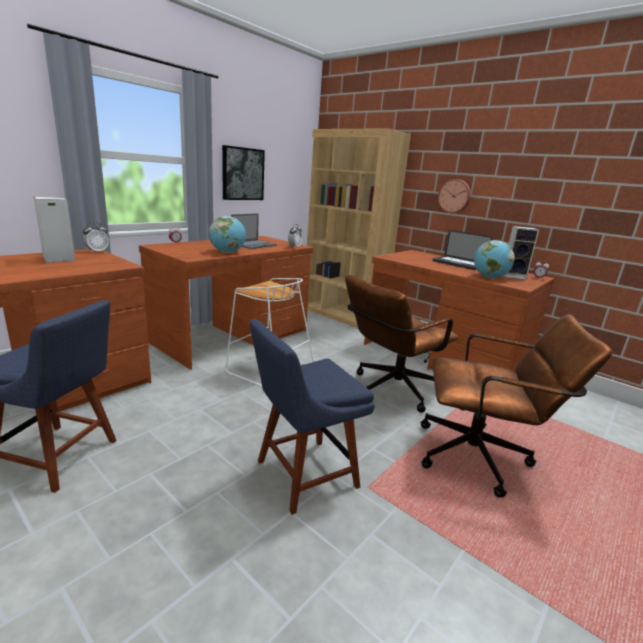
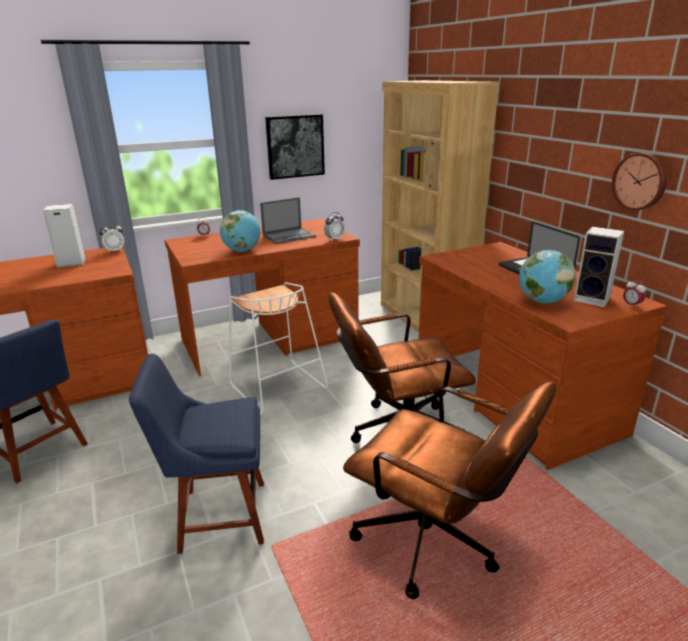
camera: 25 degrees right, 5 degrees up
(454, 196) = (548, 171): wall clock -> wall clock (640, 181)

